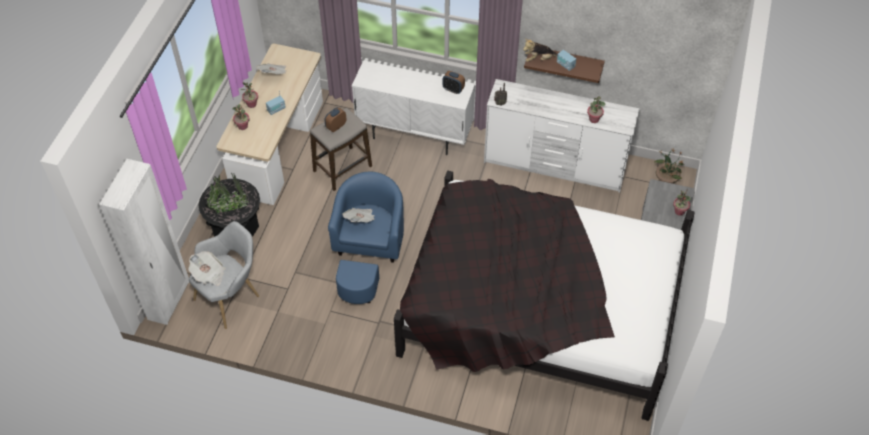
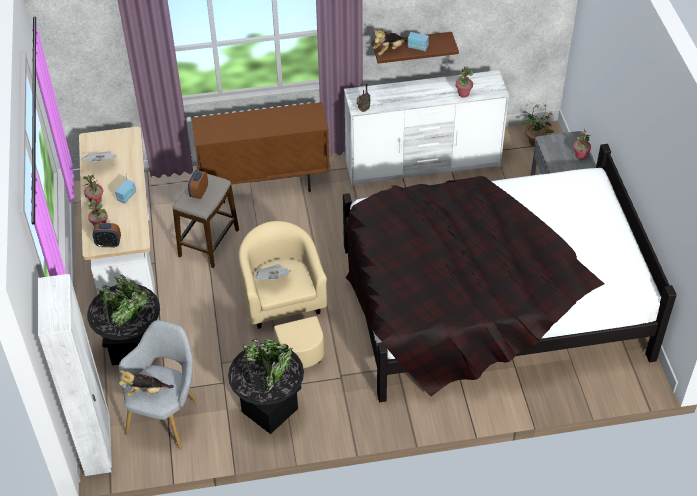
camera: 25 degrees left, 5 degrees down
(208, 274) = (146, 391): newspaper -> plush toy
(308, 326) = (269, 410): none -> black planter
(367, 252) = (287, 314): blue armchair -> beige armchair
(414, 135) = (265, 185): white cabinet -> brown cabinet
(453, 89) = (303, 114): alarm clock -> alarm clock (108, 243)

